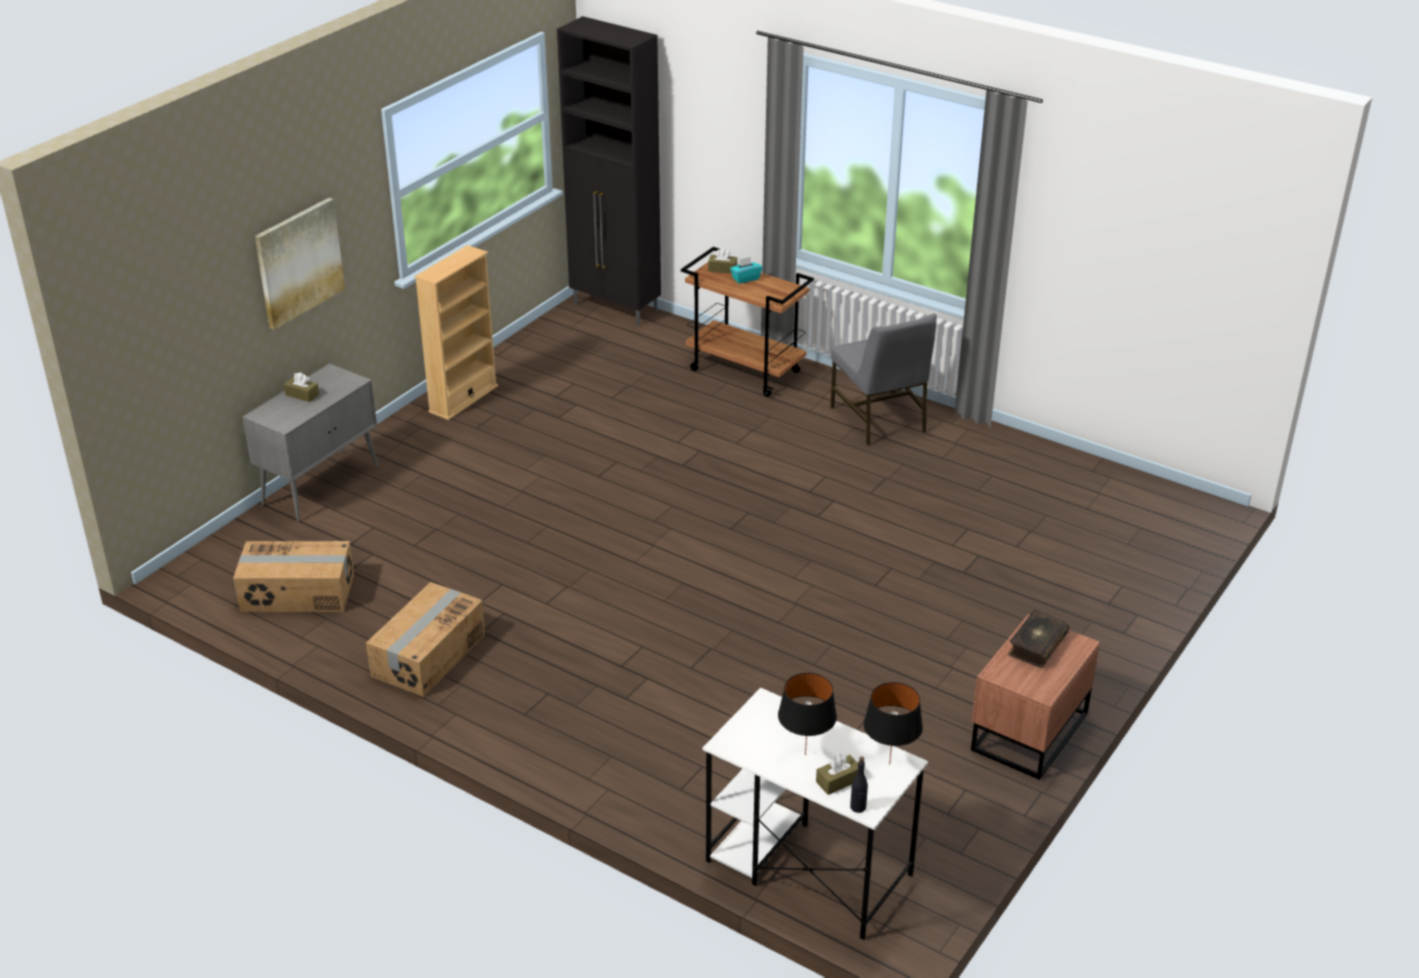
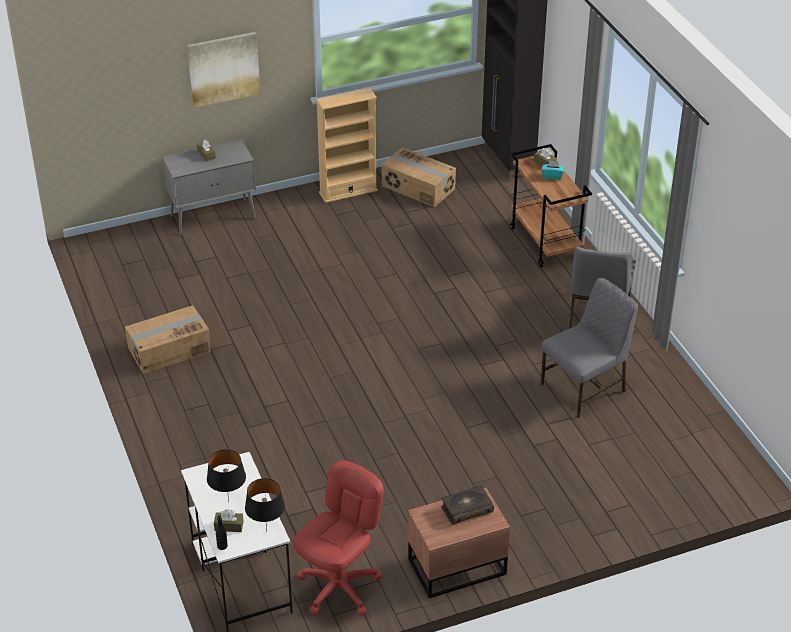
camera: 35 degrees right, 5 degrees up
(297, 593) = (138, 280): cardboard box -> cardboard box (418, 188)
(932, 819) = (339, 587): none -> red office chair
(948, 494) = (585, 388): none -> grey chair

